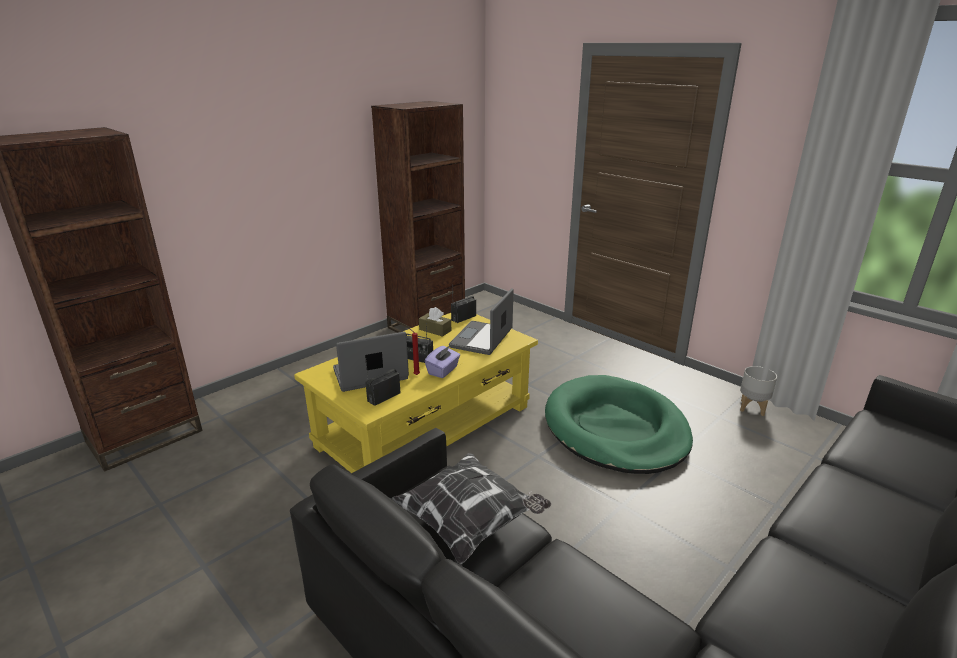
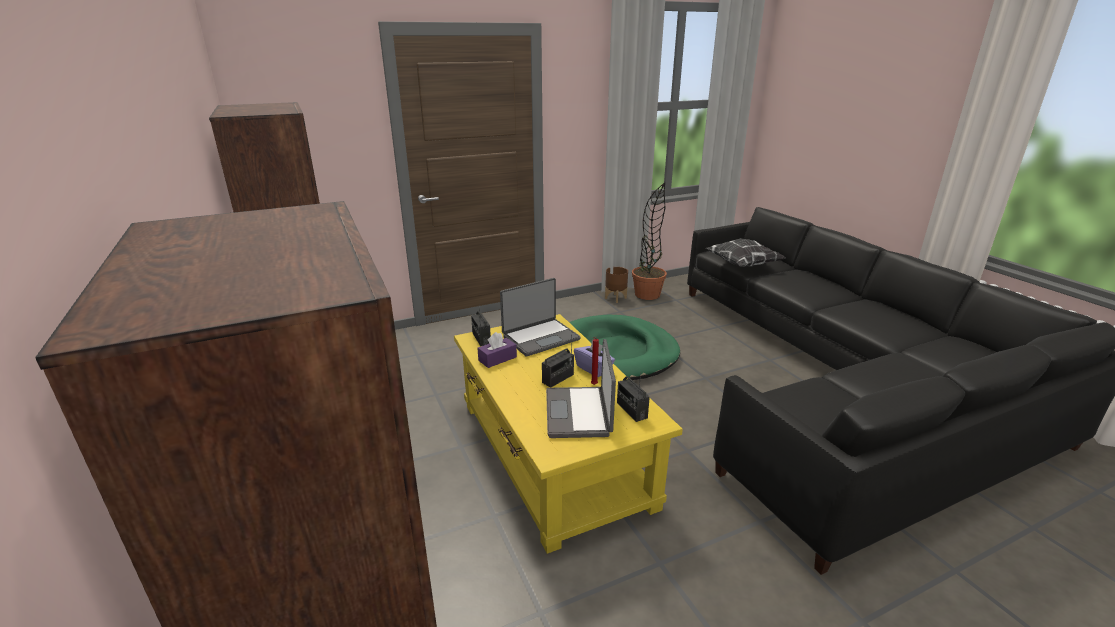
camera: 70 degrees left, 0 degrees up
(435, 330) = (497, 359): brown tissue box -> purple tissue box
(470, 523) = (820, 401): pillow -> pillow (742, 265)
(482, 339) = (540, 337): laptop -> laptop turned 75 degrees counterclockwise
(752, 408) = (616, 298): grey planter -> brown planter
(796, 430) = (647, 295): none -> potted plant

